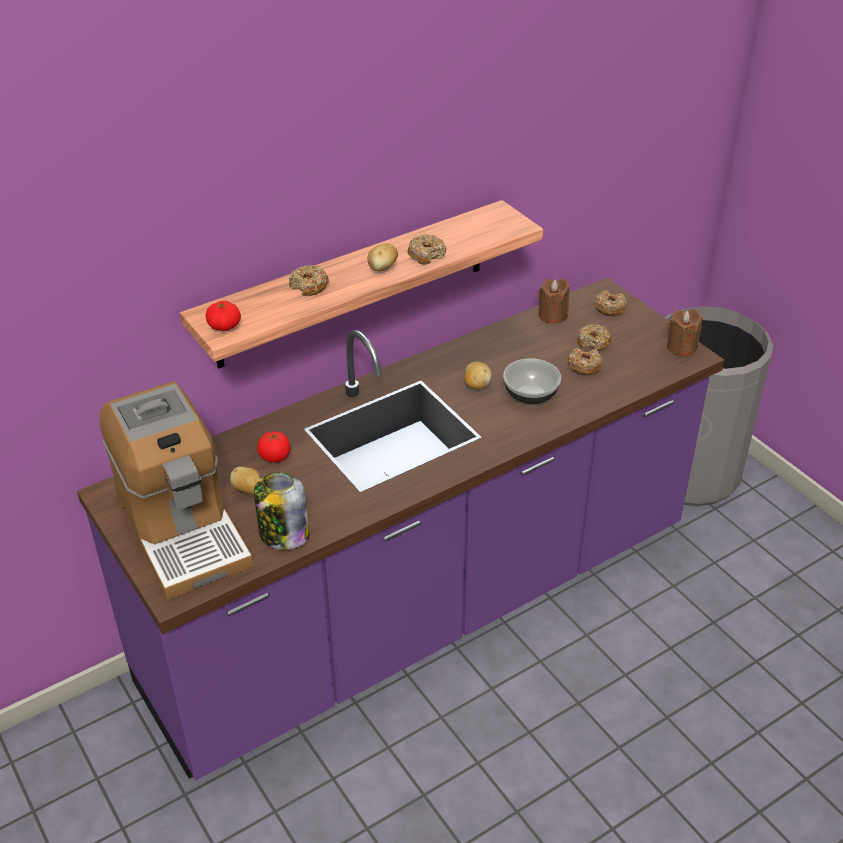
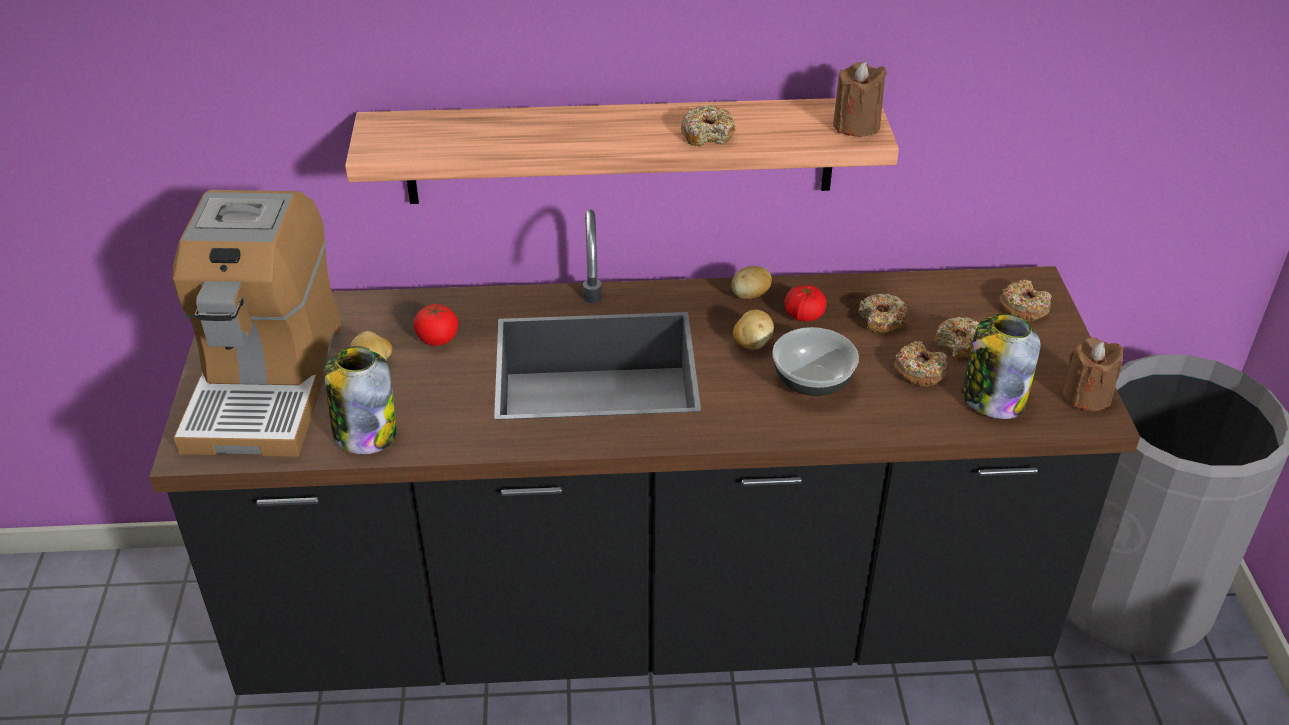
camera: 30 degrees right, 0 degrees up
(224, 326) = (385, 142): tomato -> tomato (804, 315)
(309, 286) = (527, 128): donut -> donut (882, 320)
(382, 268) = (635, 134): potato -> potato (750, 296)
(422, 609) = (644, 619): purple counter -> black counter
(552, 315) = (932, 290): brown candle -> brown candle (856, 125)
(635, 367) = (992, 398): none -> jar

